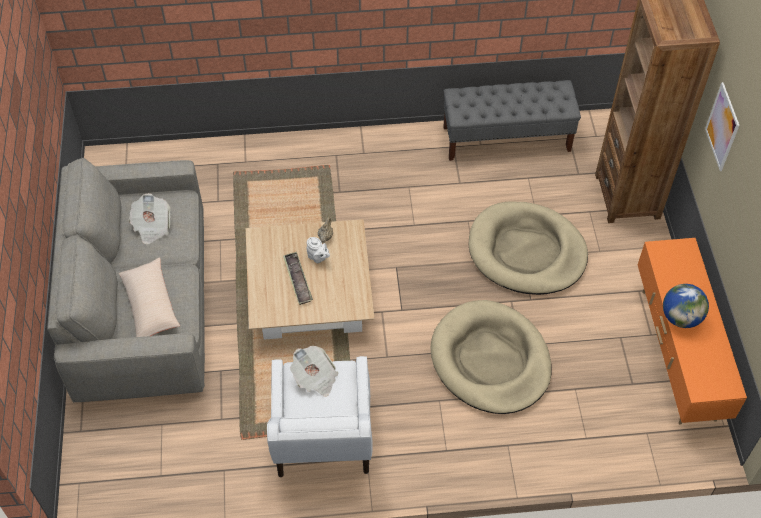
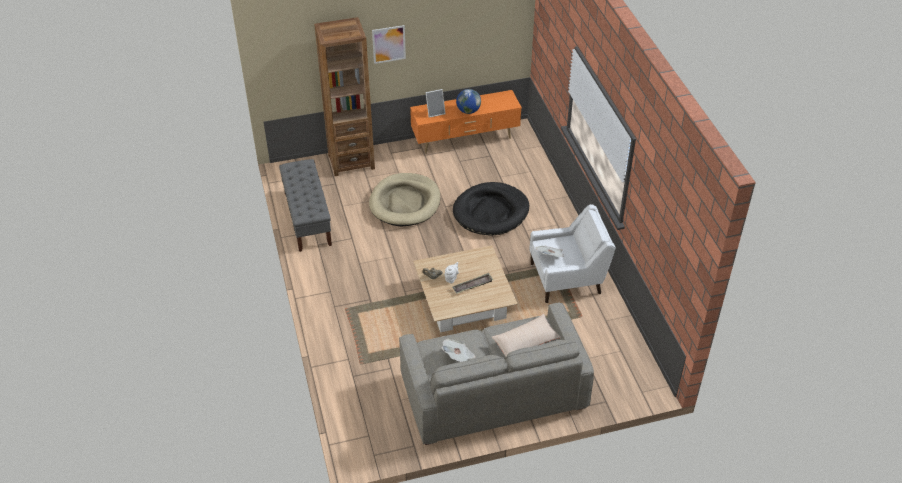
camera: 100 degrees left, 10 degrees down
(490, 360) = (491, 212): beige dog bed -> black dog bed
(678, 269) = (435, 112): none -> picture frame

